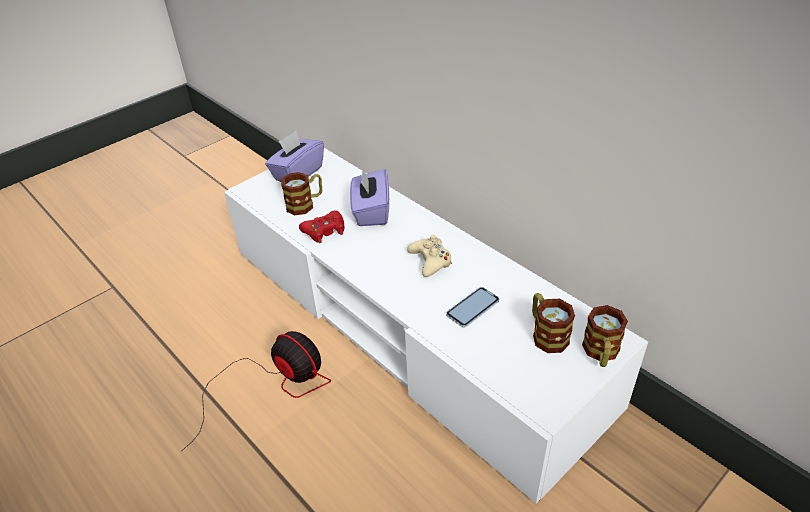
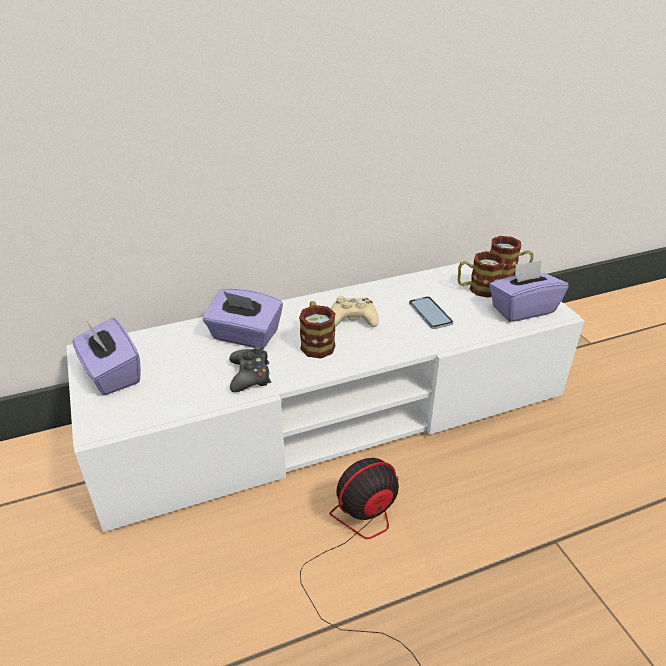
camera: 70 degrees left, 5 degrees down
(305, 204) = (184, 380): mug -> mug (316, 342)
(324, 231) = (250, 375): red game controller -> black game controller
(530, 378) = (522, 309): none -> purple tissue box

